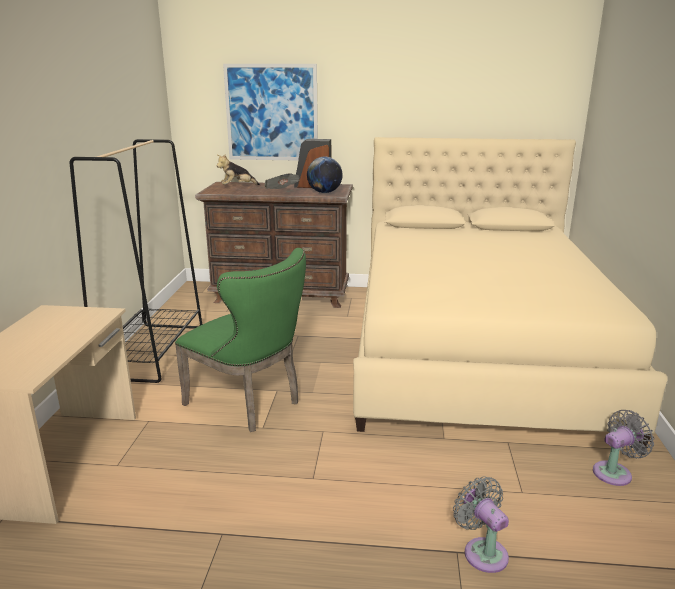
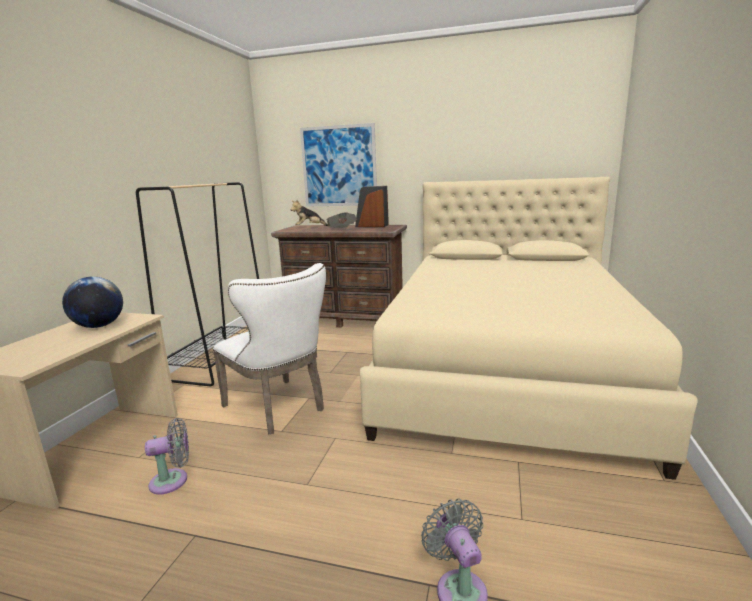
camera: 10 degrees right, 5 degrees down
(249, 404) = (279, 408): green chair -> white chair
(324, 192) = (378, 229): globe -> globe (99, 326)
(615, 472) = (635, 505): grey fan -> grey fan (173, 481)

